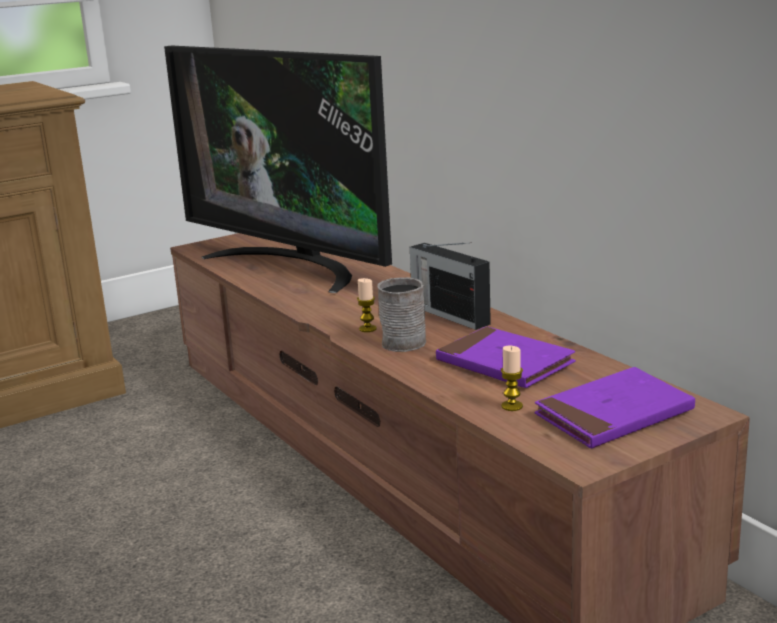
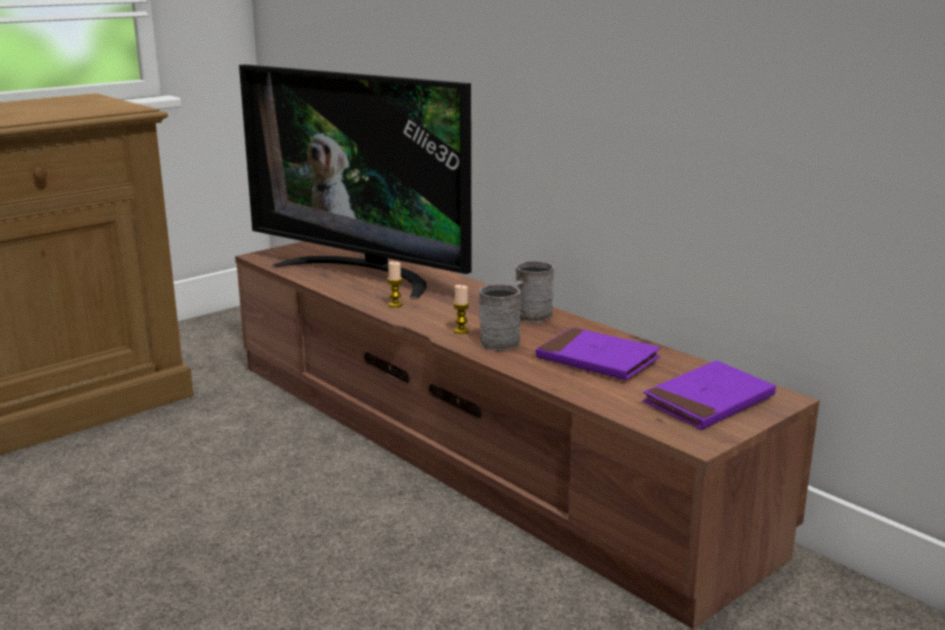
camera: 10 degrees left, 0 degrees up
(449, 314) = (529, 317): radio -> grey mug
(512, 406) = (619, 396): candle -> candle (395, 304)

